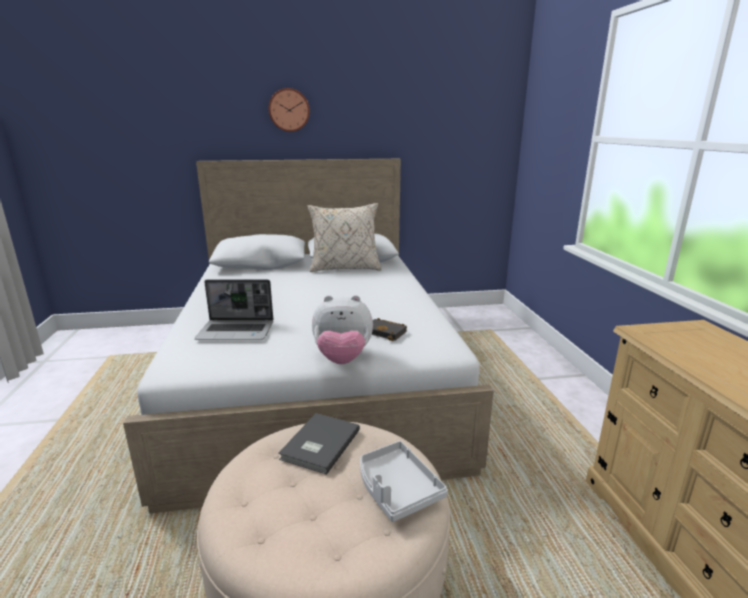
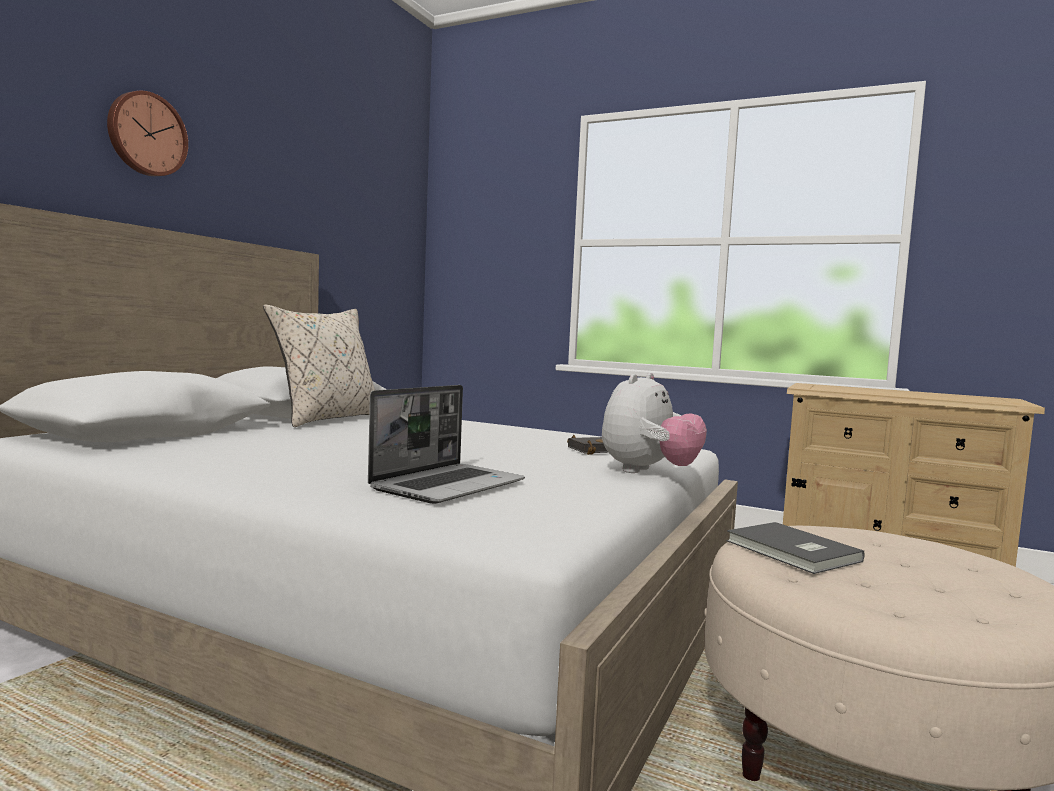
camera: 55 degrees left, 15 degrees down
(397, 489) = (905, 545): grey tray -> none

